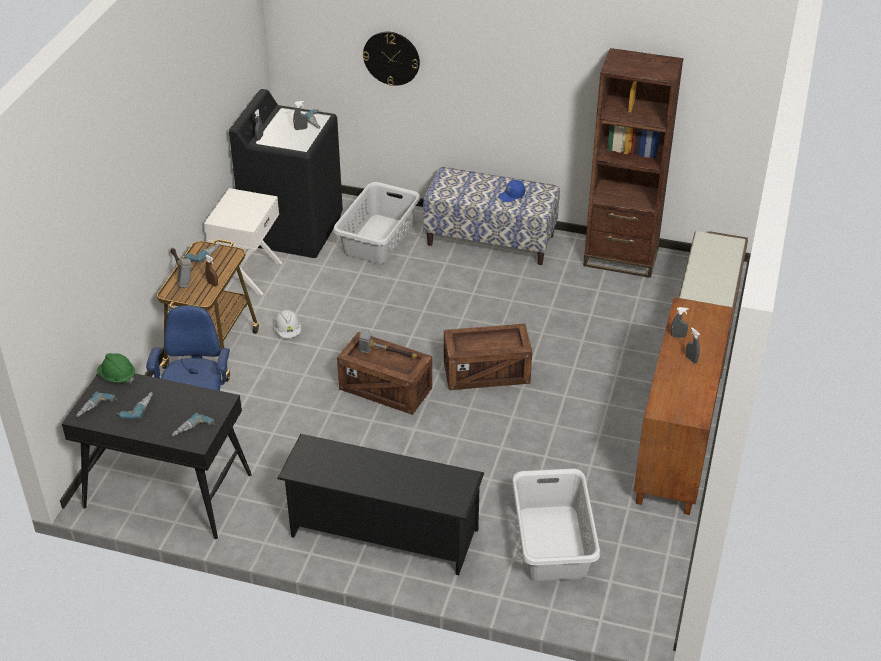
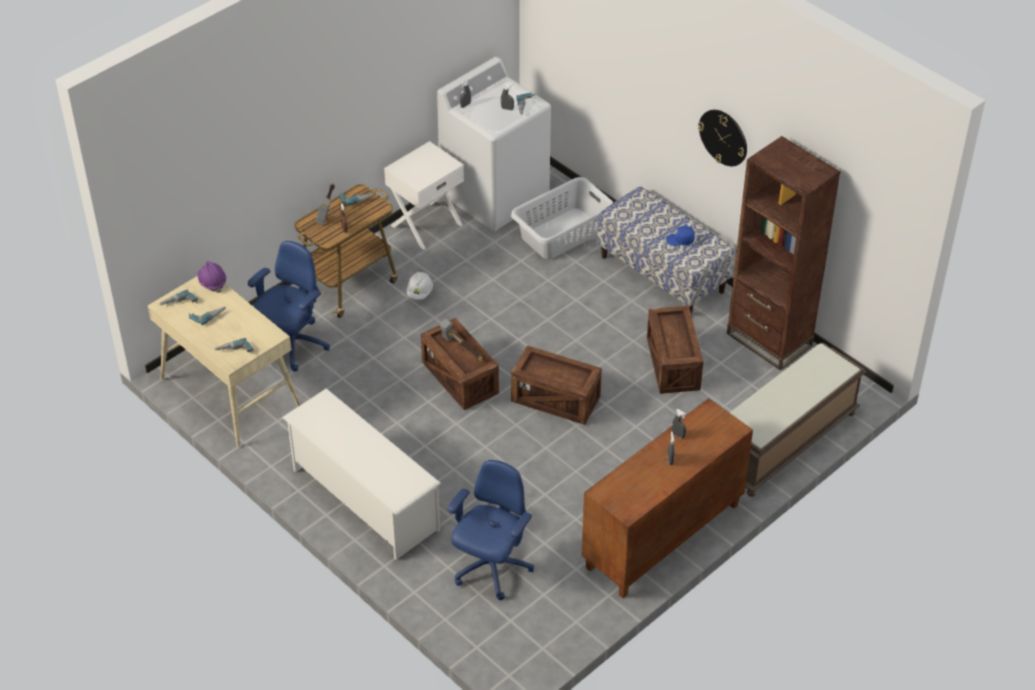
camera: 30 degrees right, 5 degrees up
(117, 376) = (212, 283): green hard hat -> purple hard hat
(167, 492) = (229, 392): black desk -> beige desk
(293, 229) = (495, 195): black washing machine -> white washing machine
(383, 533) = (364, 499): black shoe rack -> white shoe rack
(391, 58) = (612, 69): wall clock -> wall clock (723, 137)
(553, 542) = (491, 568): grey laundry basket -> blue office chair
(561, 305) = (673, 364): none -> crate

